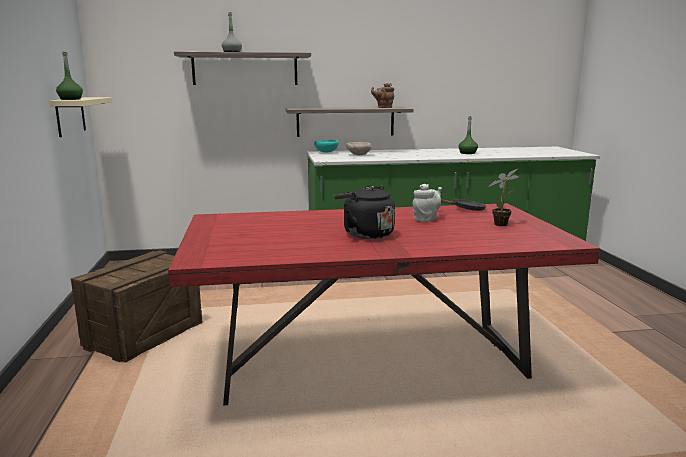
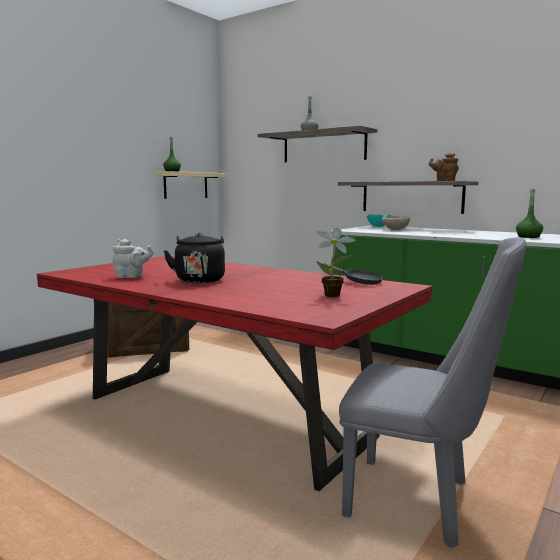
camera: 45 degrees right, 5 degrees down
(426, 219) = (288, 281): grey teapot -> grey teapot (132, 277)
(574, 357) = (420, 502): none -> grey chair

